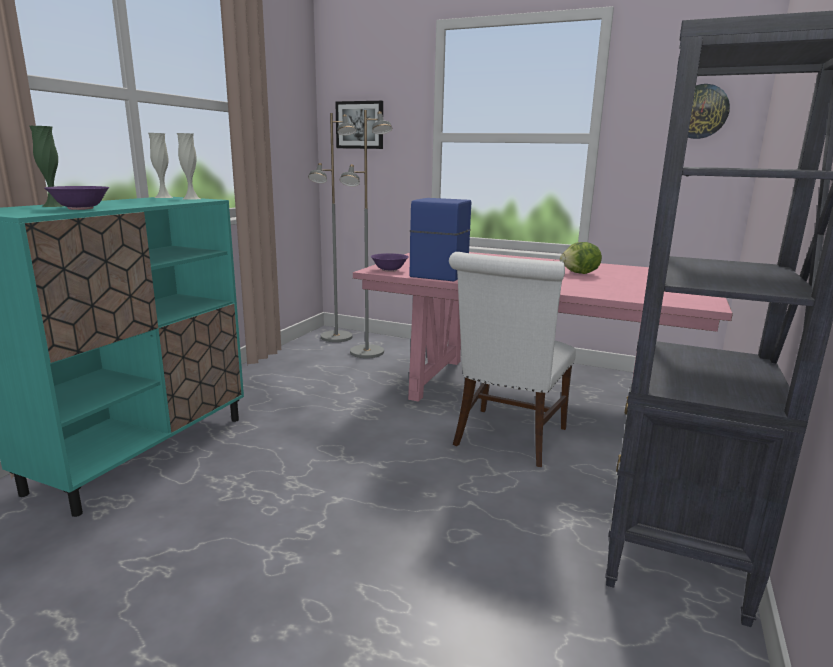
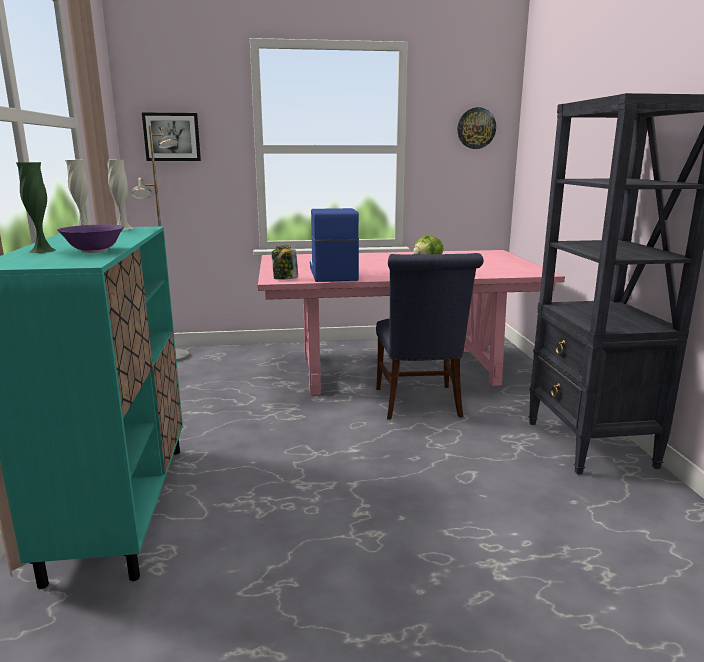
camera: 30 degrees left, 0 degrees up
(367, 352) = (222, 364): grey floor lamp -> none
(389, 270) = (285, 278): purple bowl -> jar
(507, 439) = (419, 404): white chair -> blue chair

